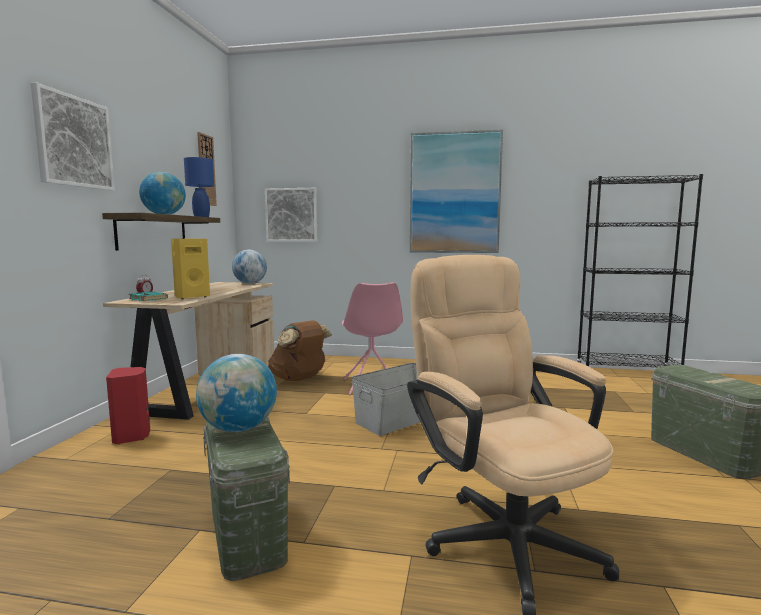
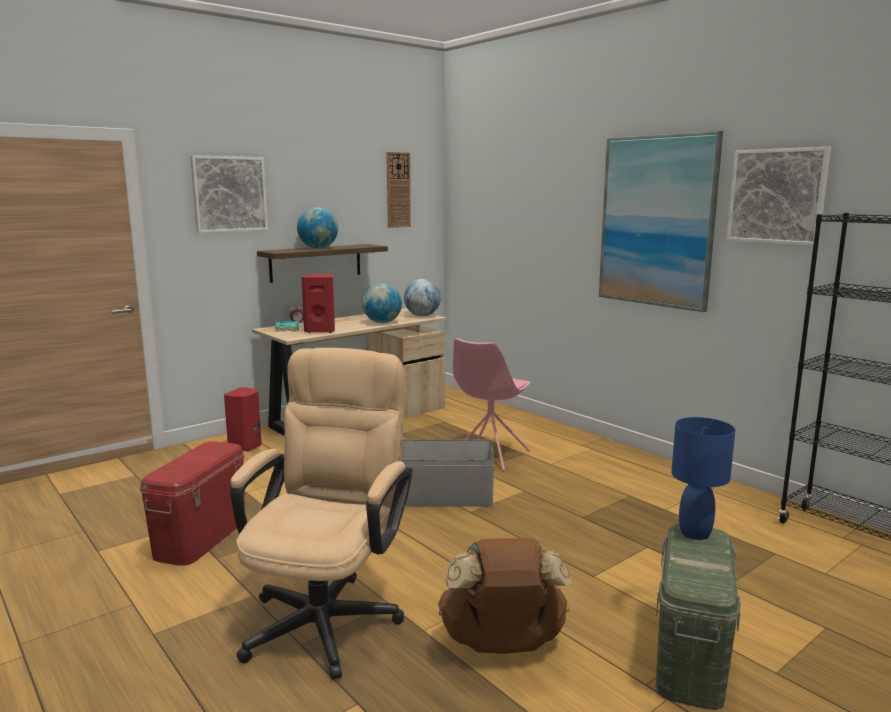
camera: 40 degrees right, 5 degrees up
(191, 297) = (321, 331): yellow speaker -> red speaker
(201, 217) = (370, 245): blue table lamp -> blue table lamp (694, 533)
(239, 429) = (195, 458): globe -> globe (382, 322)
(246, 532) = (201, 537): green storage box -> red storage box
(291, 215) = (490, 237): picture -> picture (777, 196)
(299, 379) = (439, 429): brown backpack -> brown backpack (502, 645)

